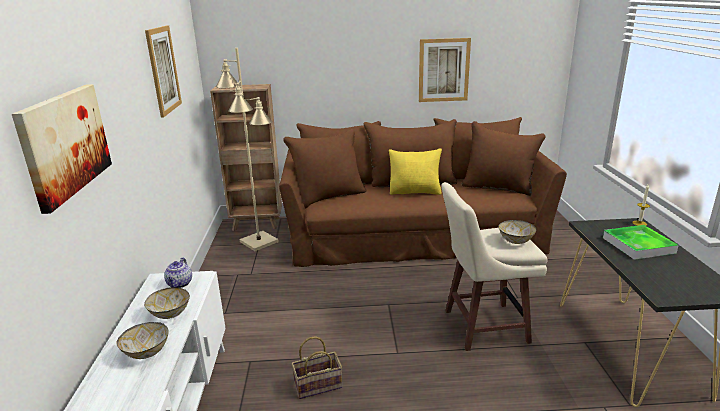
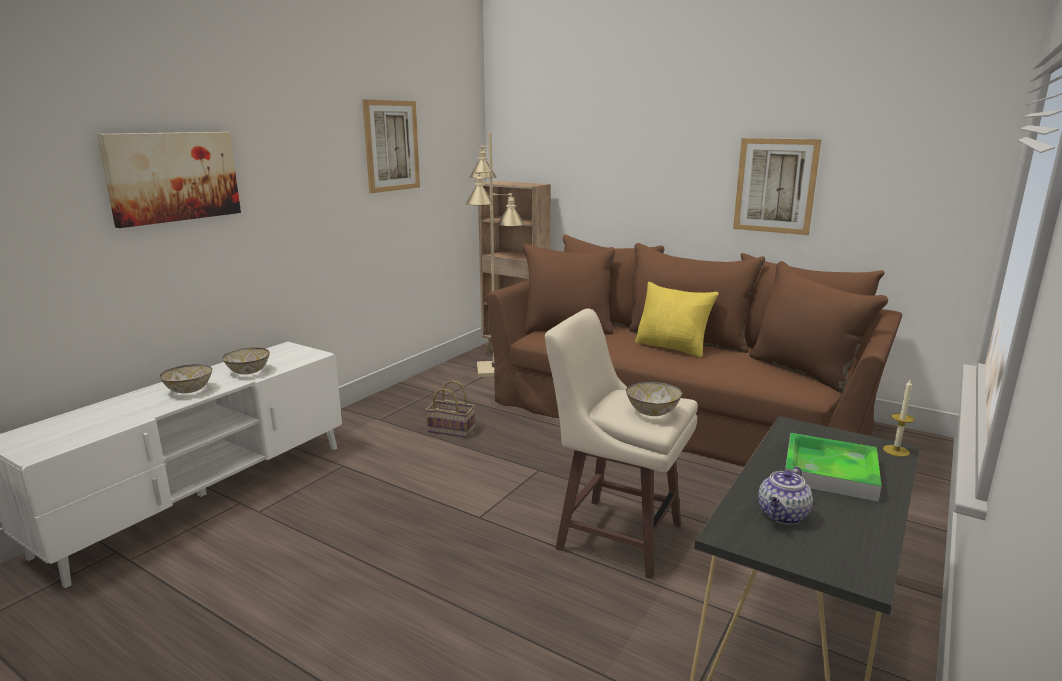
camera: 35 degrees right, 5 degrees down
(180, 284) = (292, 354): teapot -> teapot (783, 516)
(319, 384) = (368, 510): basket -> basket (452, 430)

